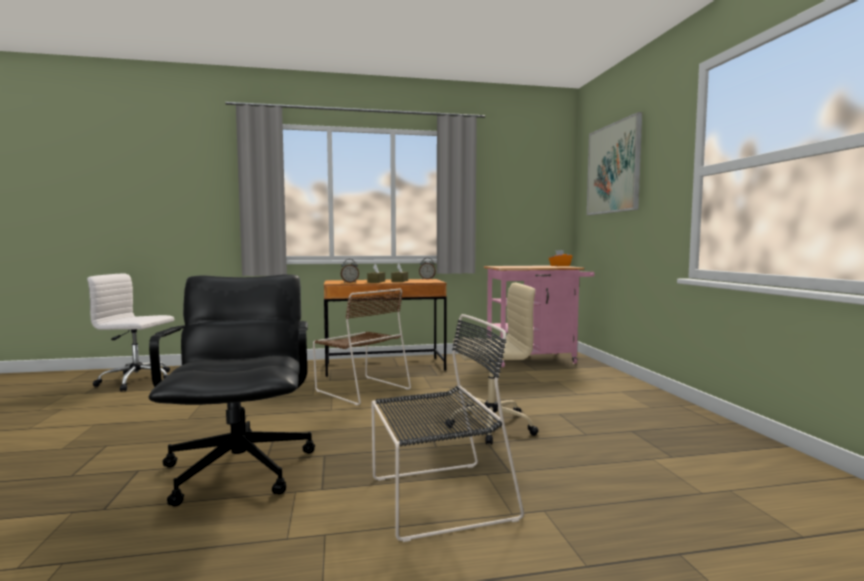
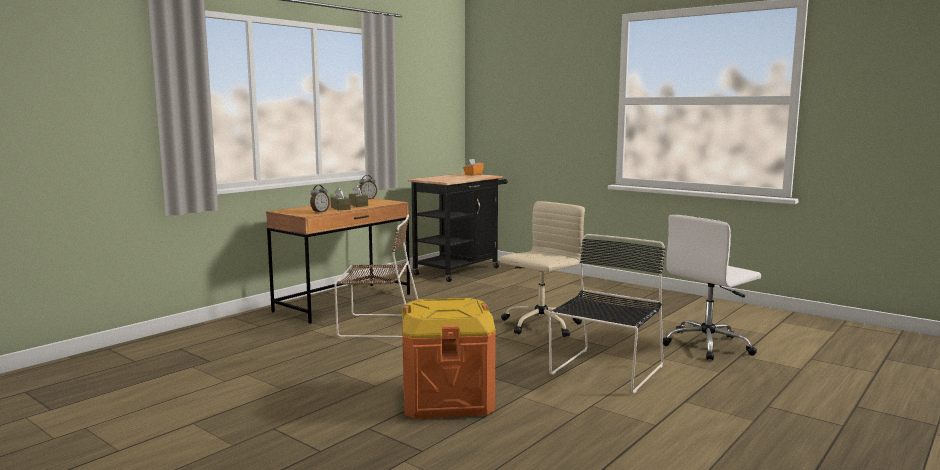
camera: 40 degrees left, 5 degrees up
(138, 380) = (79, 381): white office chair -> white office chair (708, 345)
(241, 468) = (447, 399): black office chair -> orange storage box
(536, 359) = (460, 270): pink cart -> black cart
(613, 168) = (522, 82): picture -> none

